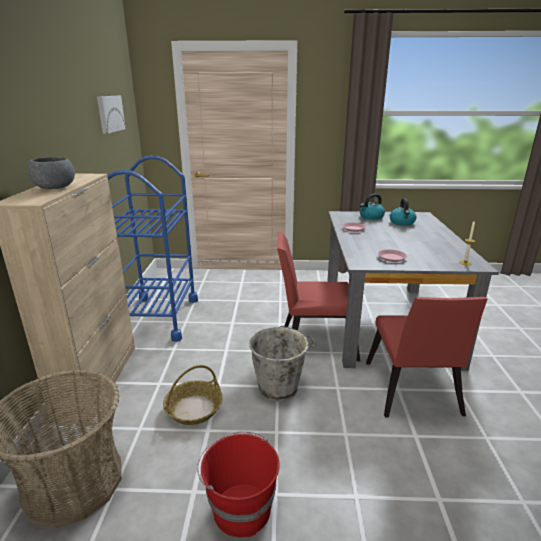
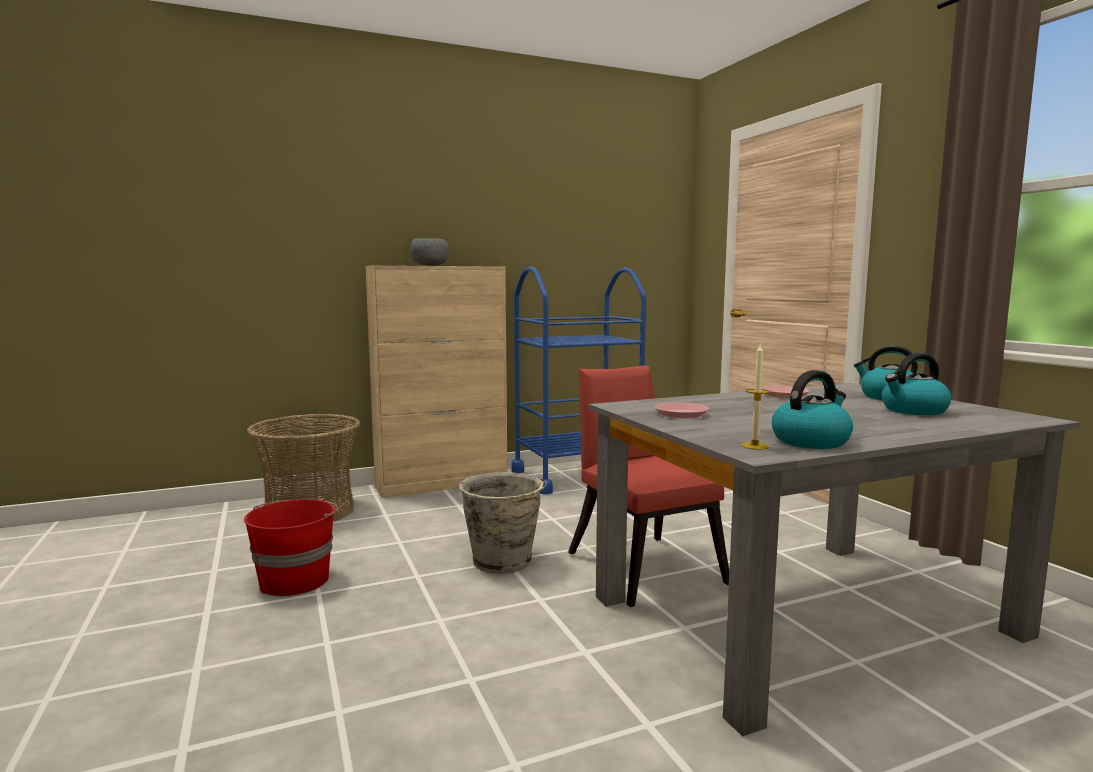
camera: 65 degrees right, 15 degrees down
(109, 113) = (611, 222): picture -> none
(194, 408) = (429, 528): basket -> none
(411, 392) = (587, 666): red chair -> none
(457, 252) = (811, 441): none -> kettle

